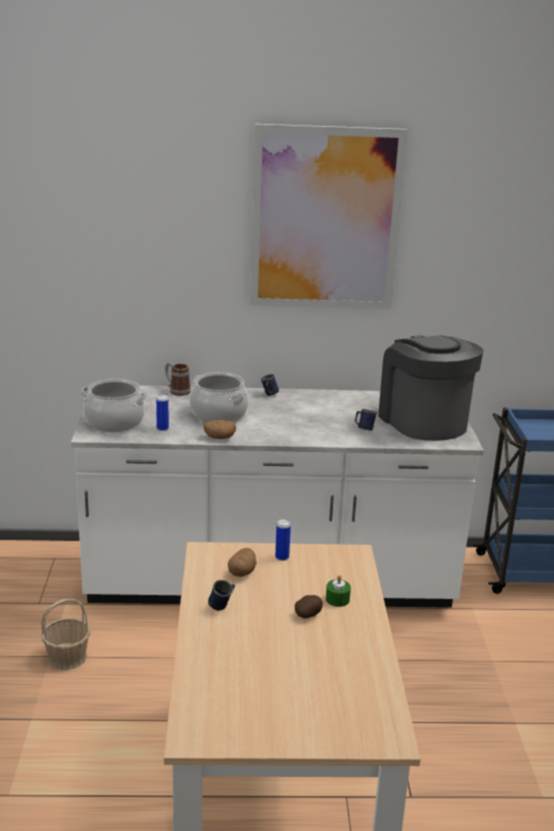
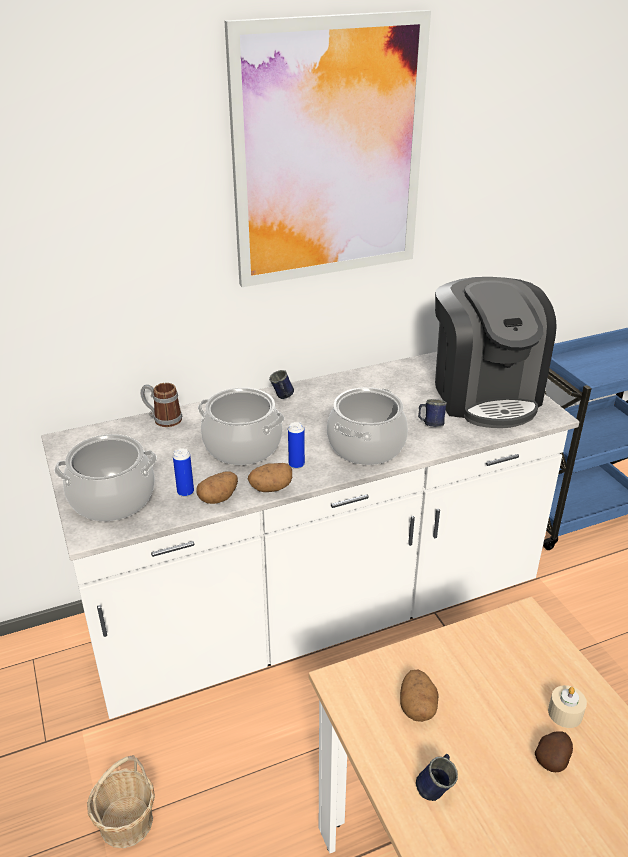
camera: 20 degrees left, 10 degrees up
(181, 435) = (218, 498): none -> potato
(282, 557) = (447, 658): can -> can (296, 464)
(304, 431) = (366, 446): none -> cooking pot
(337, 599) = (565, 713): green candle -> beige candle
(423, 421) = (484, 394): coffee machine -> coffee machine turned 150 degrees counterclockwise

